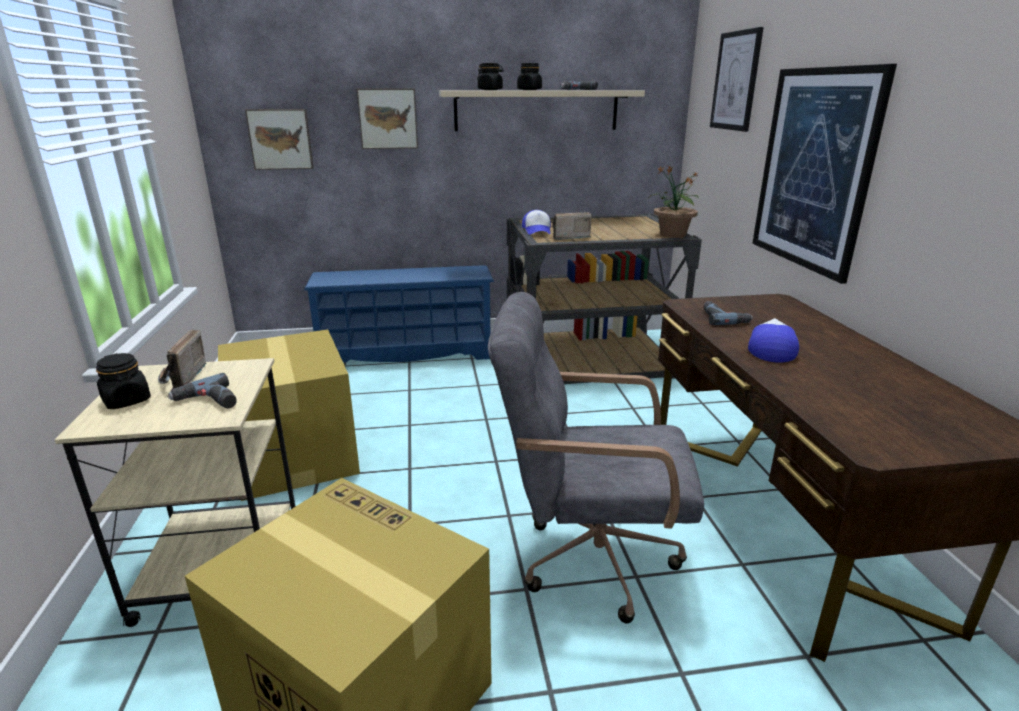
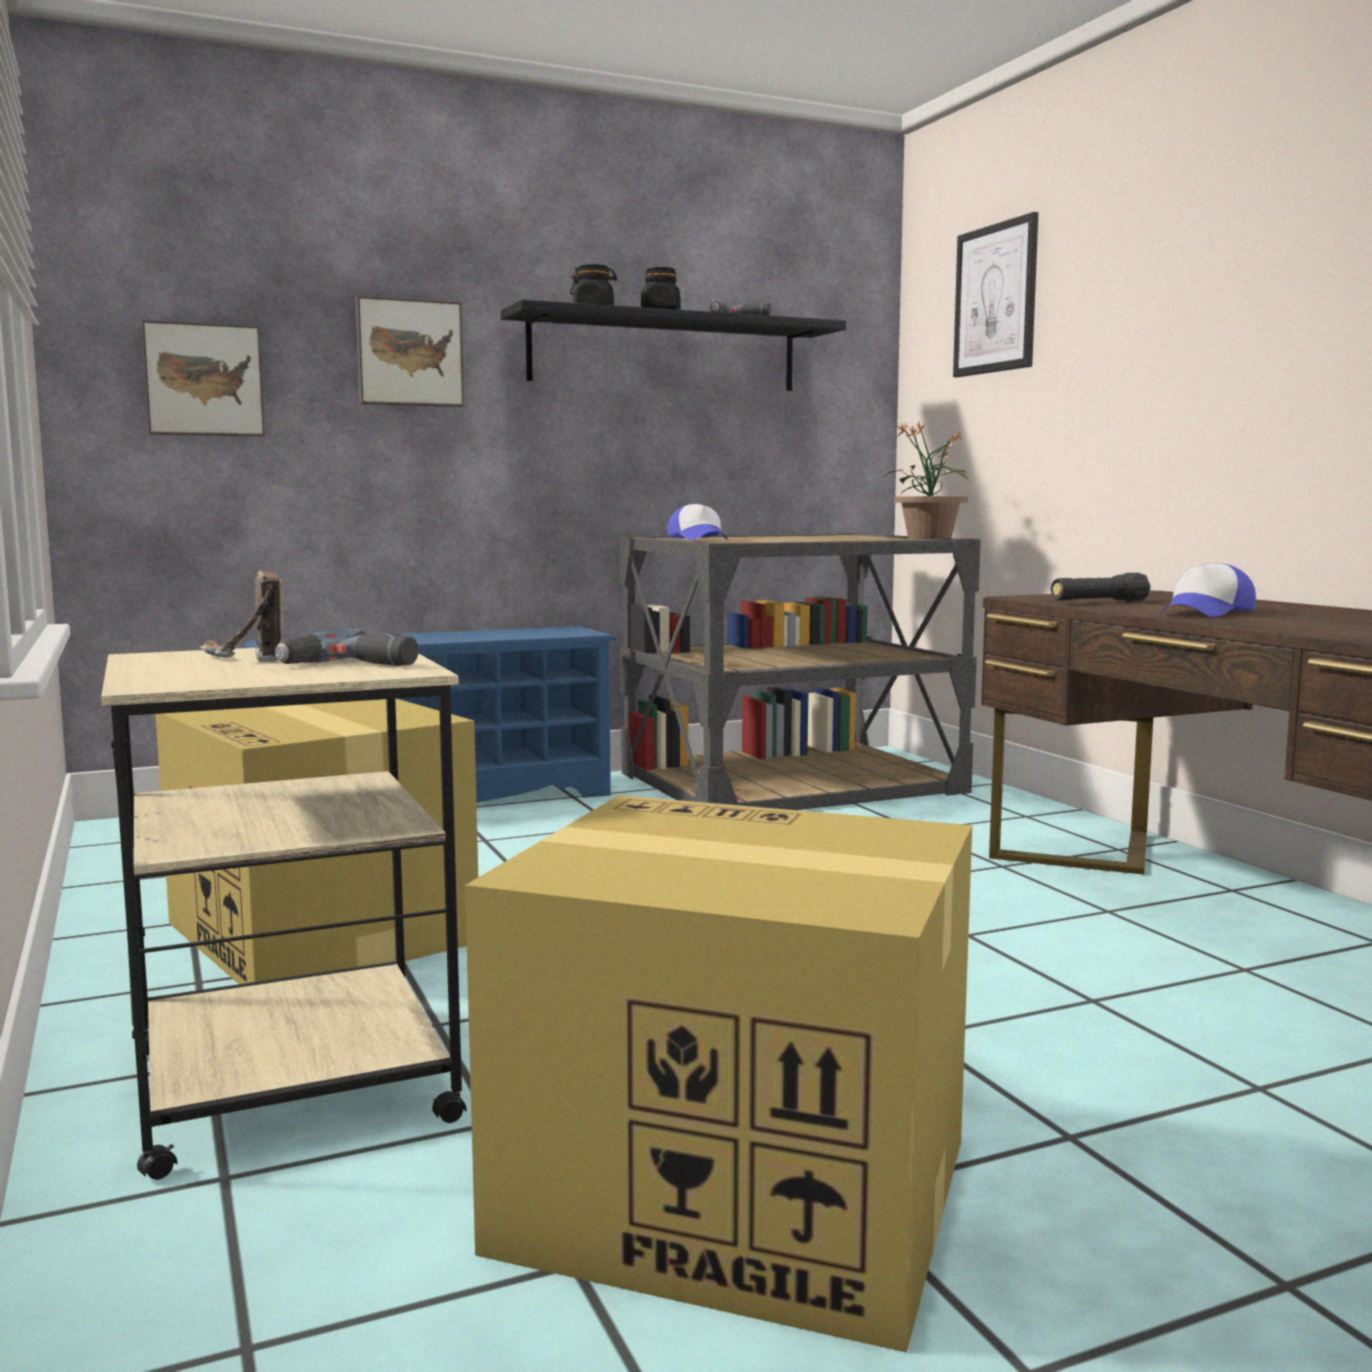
camera: 15 degrees left, 15 degrees down
(127, 401) = (180, 670): black jar -> none
(536, 110) = (664, 353): beige shelf -> black shelf
(568, 237) = (764, 540): radio -> none
(588, 561) = (998, 994): grey office chair -> none
(723, 318) = (1099, 602): power drill -> black flashlight
(770, 349) = (1206, 613): cap -> cap turned 135 degrees counterclockwise
(814, 170) = (1171, 390): picture -> none

